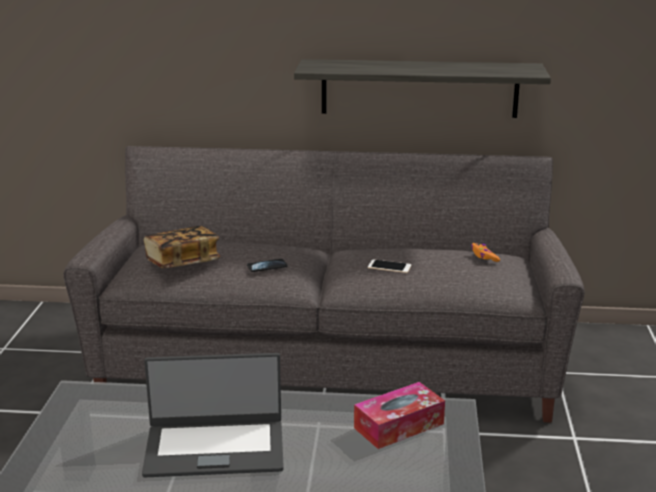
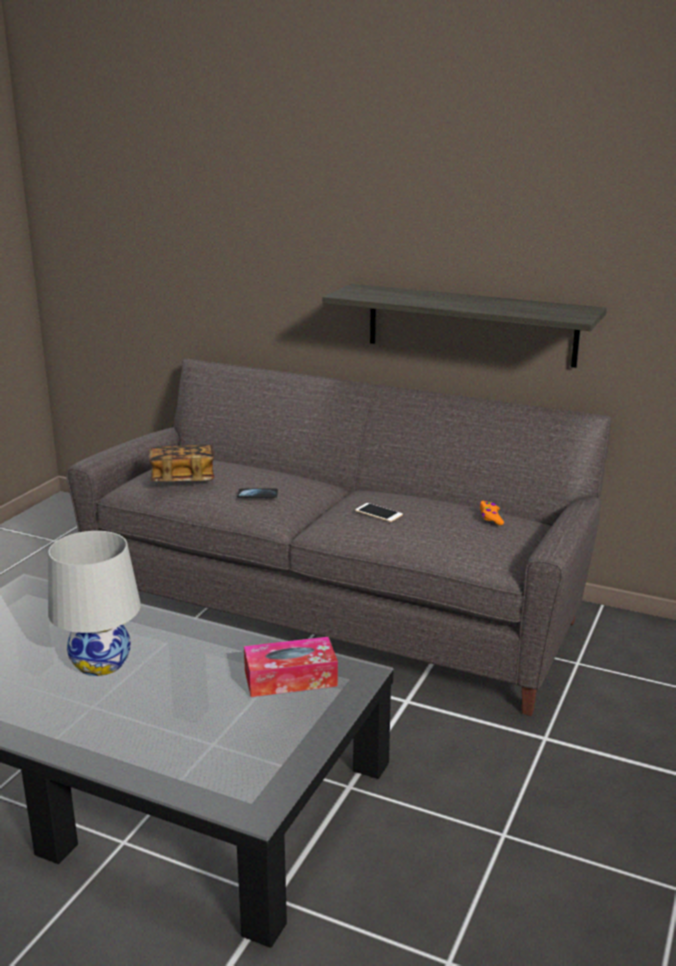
camera: 20 degrees right, 0 degrees up
(215, 448) = (101, 663): laptop -> white table lamp

